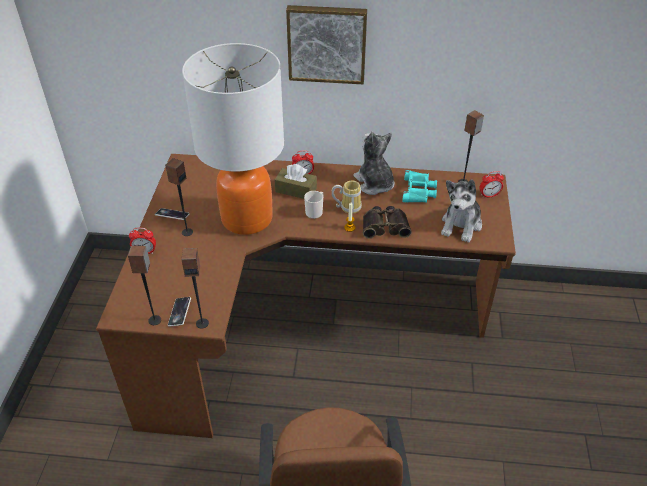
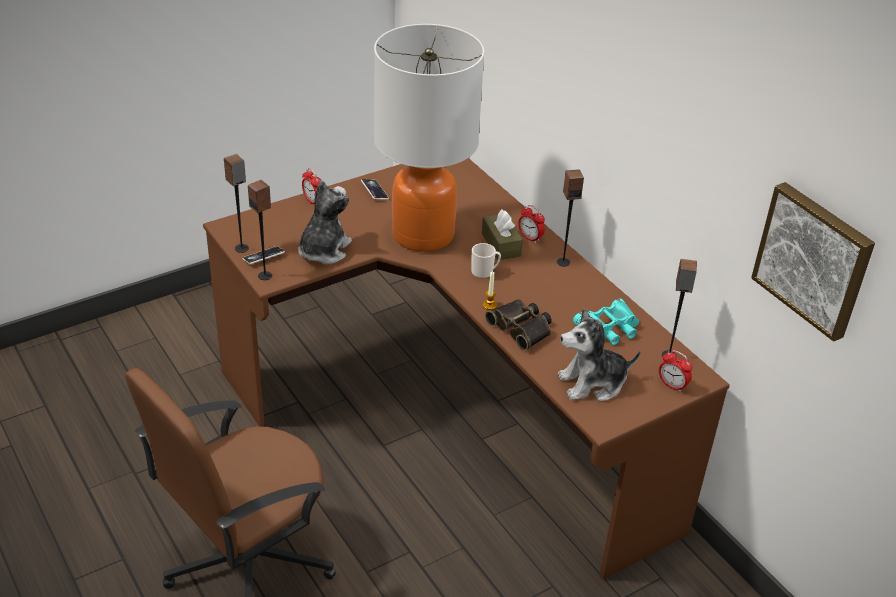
camera: 50 degrees right, 5 degrees down
(187, 232) = (364, 210): speaker -> speaker (563, 262)
(327, 43) = (596, 93): picture -> picture (814, 259)
(347, 207) = (519, 289): mug -> none
(374, 184) = (579, 291): plush toy -> plush toy (323, 250)

